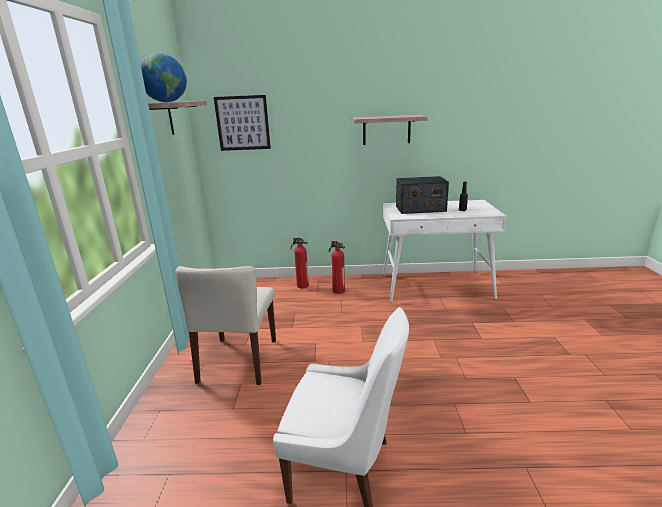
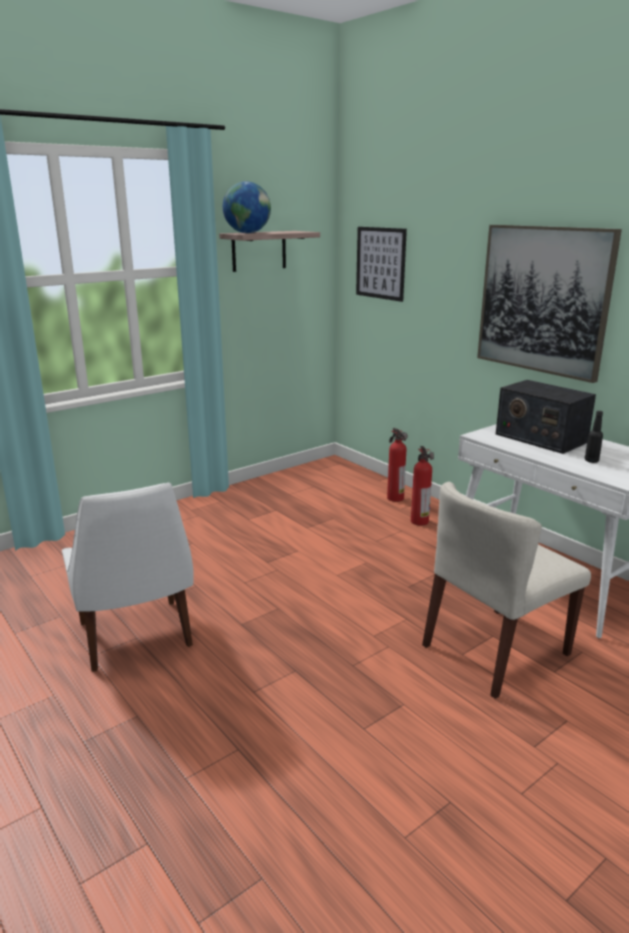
camera: 50 degrees right, 0 degrees up
(239, 360) = (221, 527): beige chair -> beige chair (495, 650)
(386, 130) = (543, 300): shelf -> picture

